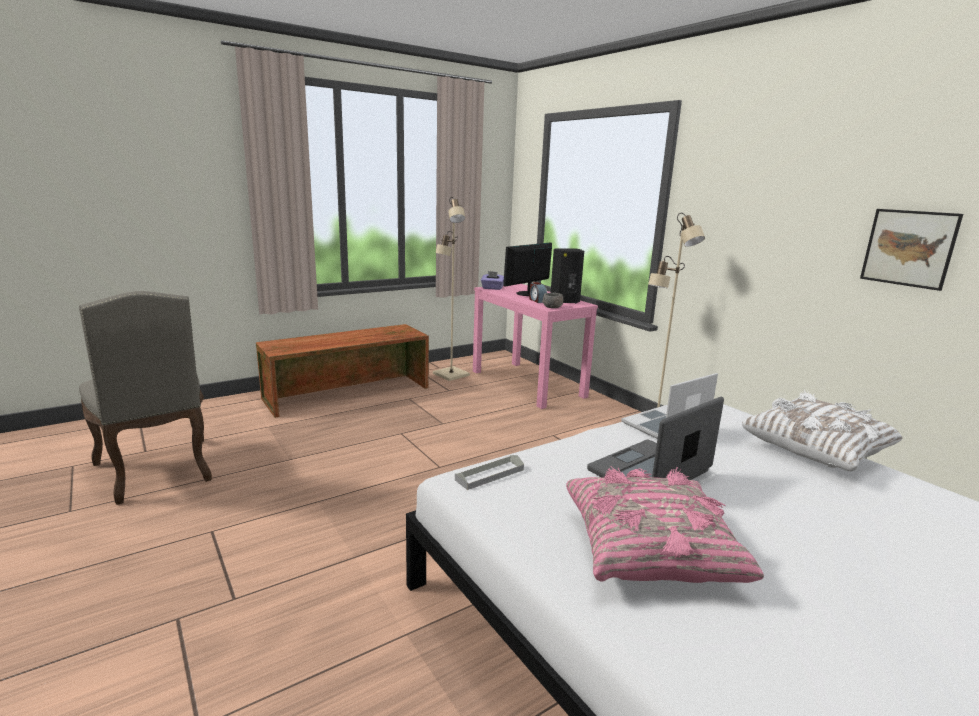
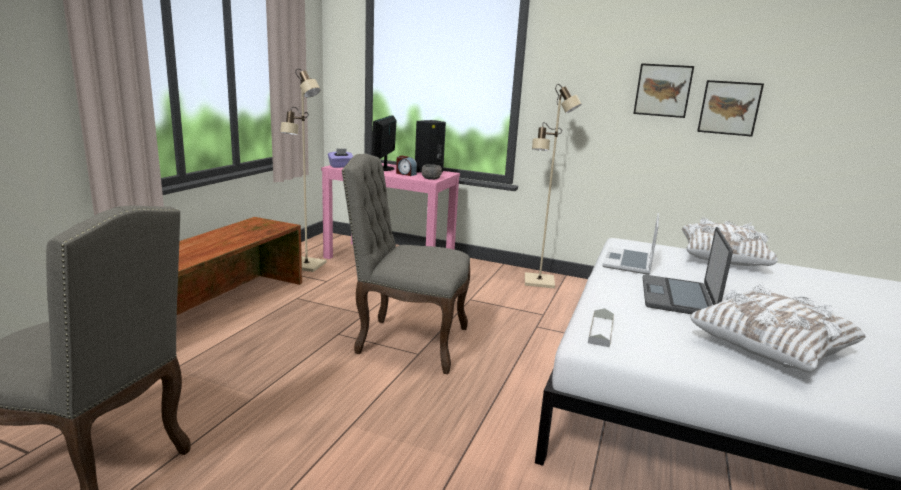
camera: 35 degrees left, 0 degrees up
(446, 455) = (409, 341): none -> grey chair
(649, 553) = (770, 349): pink pillow -> white pillow
(819, 222) = (663, 90): none -> picture

